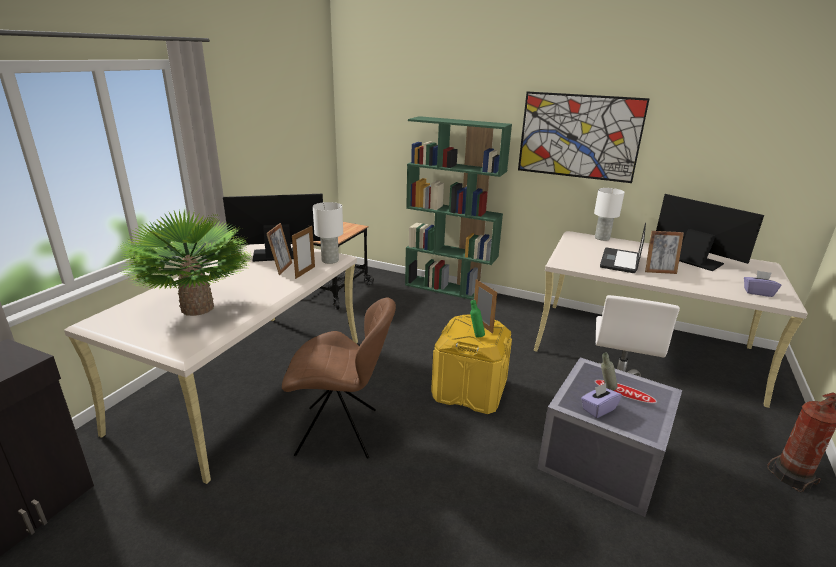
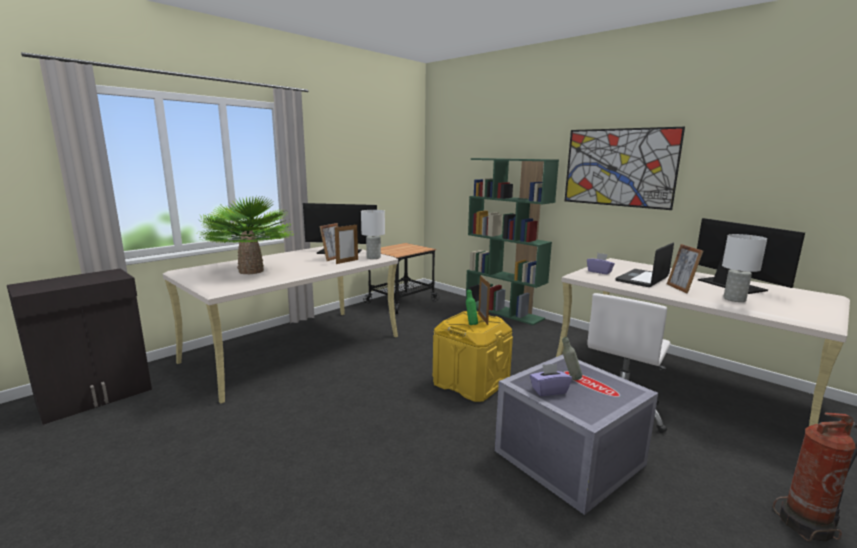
camera: 20 degrees right, 10 degrees down
(341, 432) = (340, 391): brown chair -> none
(602, 238) = (641, 264): white table lamp -> white table lamp (734, 299)
(659, 271) = (680, 288): picture frame -> picture frame turned 60 degrees clockwise
(758, 292) = (789, 313): purple tissue box -> purple tissue box (599, 272)

